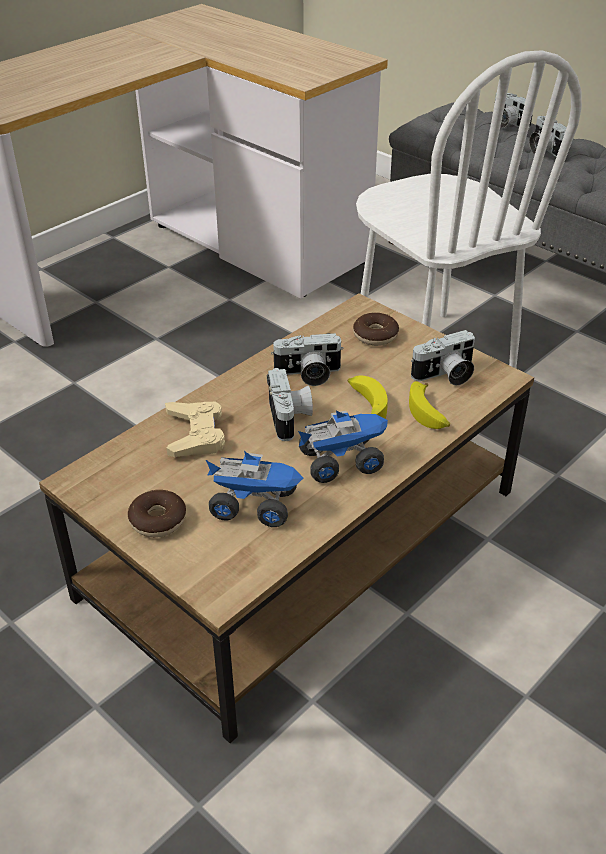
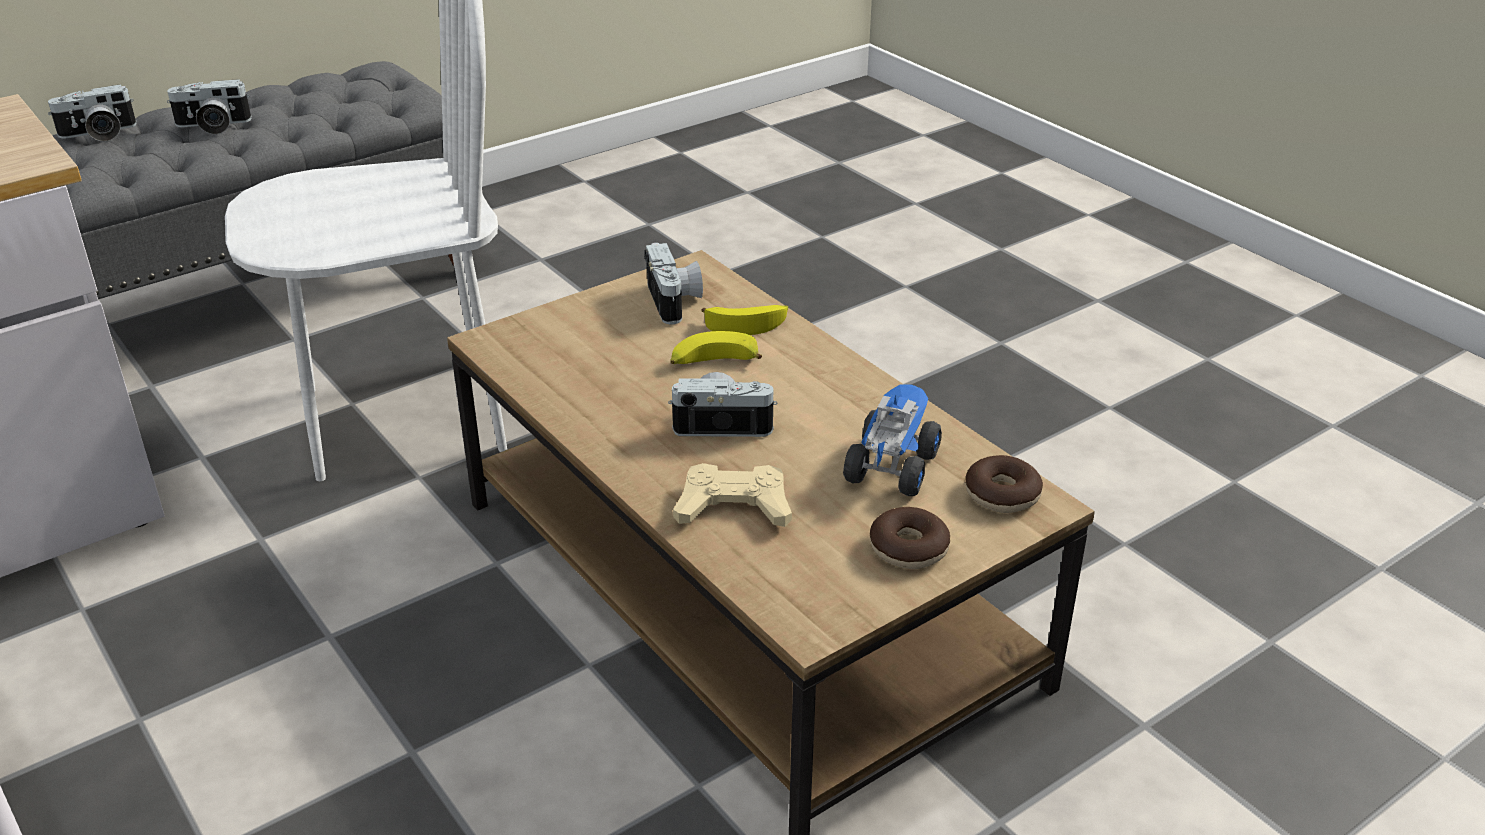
camera: 80 degrees left, 5 degrees down
(308, 374) = (631, 399): camera -> none
(341, 461) = (822, 394): toy truck -> none
(375, 335) = (564, 337): donut -> donut (1002, 494)

